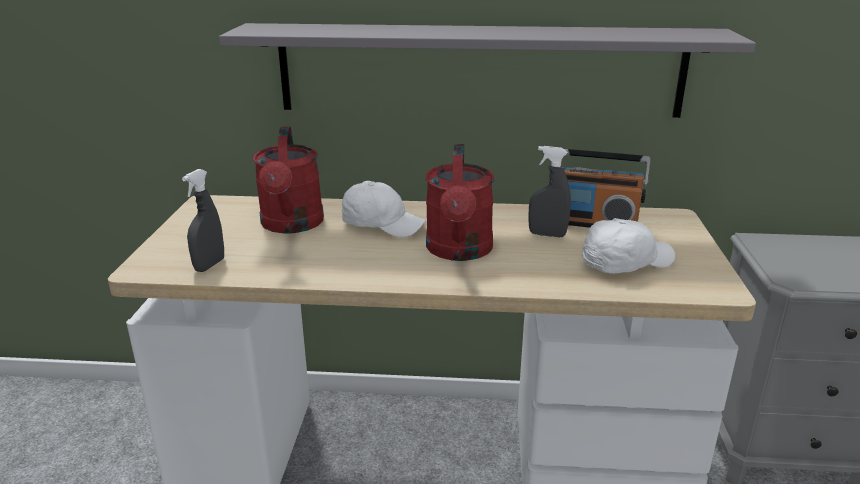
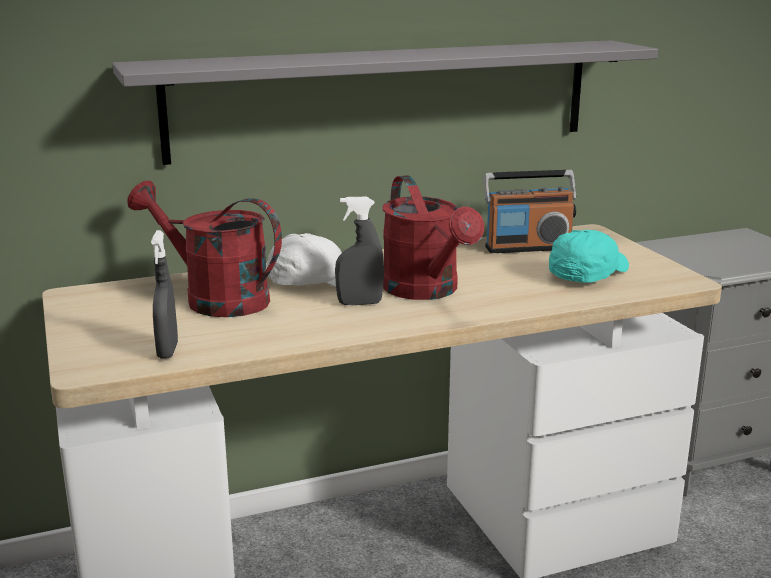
camera: 25 degrees left, 5 degrees down
(292, 225) = (214, 299): red watering can -> red watering can turned 150 degrees clockwise
(547, 234) = (493, 263): grey spray bottle -> grey spray bottle (359, 303)
(624, 262) = (587, 274): white cap -> turquoise cap

